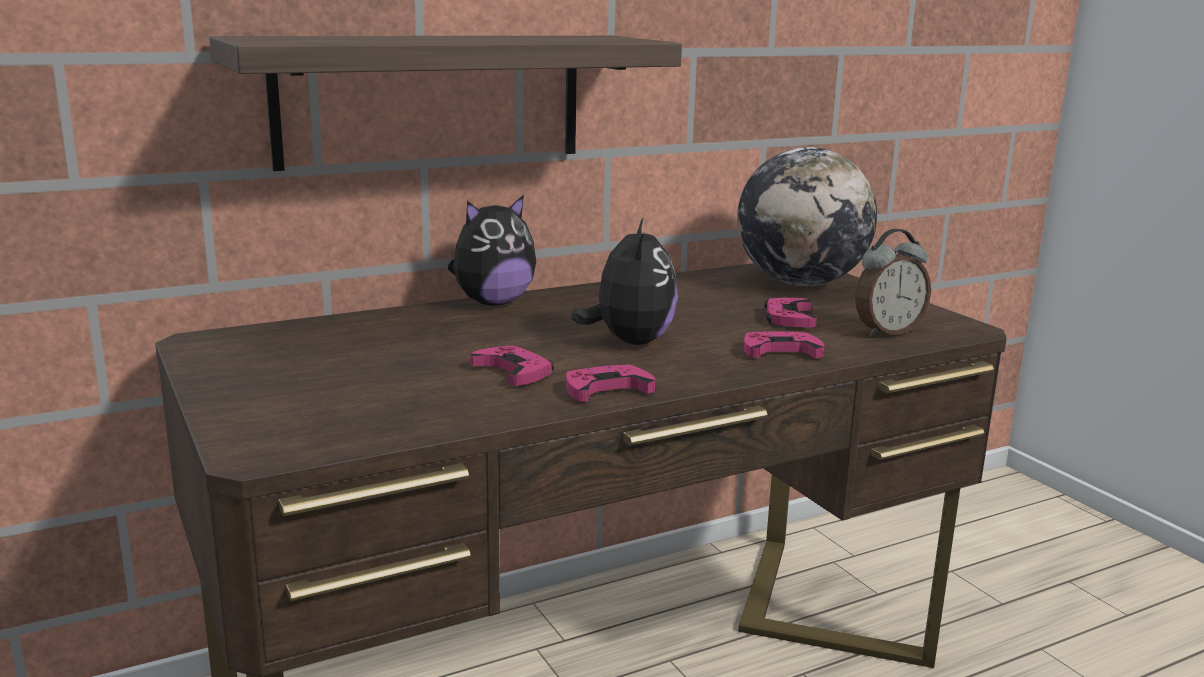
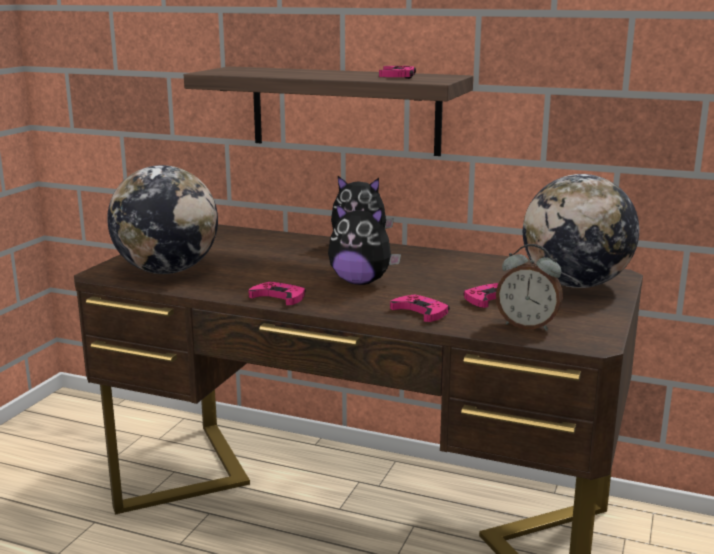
camera: 50 degrees right, 0 degrees up
(352, 412) = (167, 271): none -> globe
(513, 372) = (267, 277): pink game controller -> pink game controller (397, 76)
(629, 341) = (361, 282): plush toy -> plush toy turned 60 degrees clockwise

